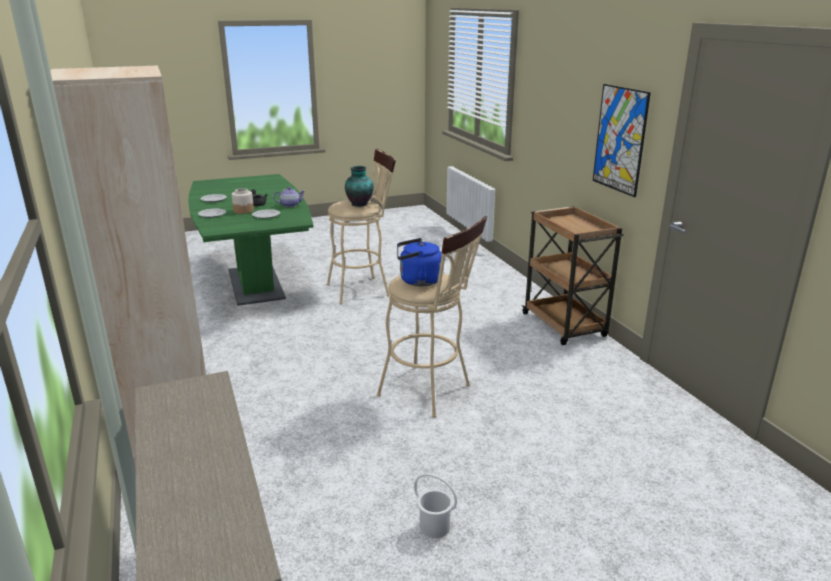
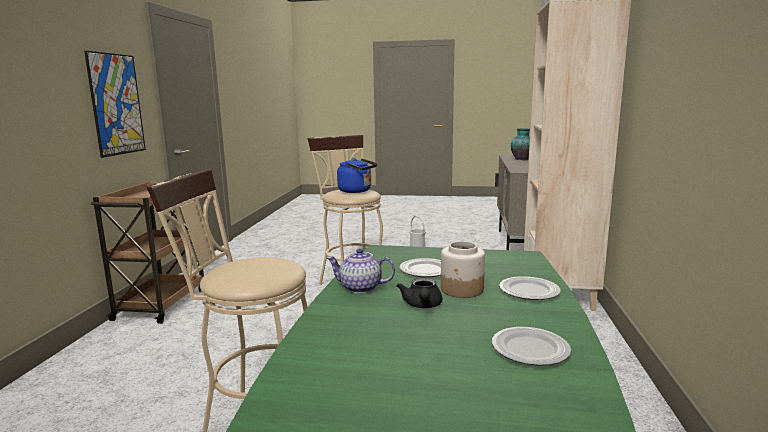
camera: 150 degrees left, 10 degrees down
(359, 204) = (248, 264): vase -> vase (521, 159)

